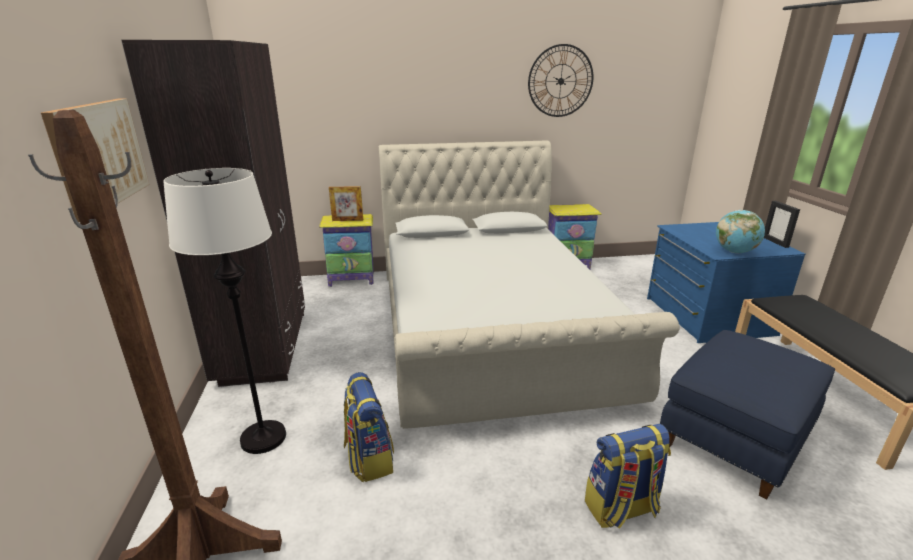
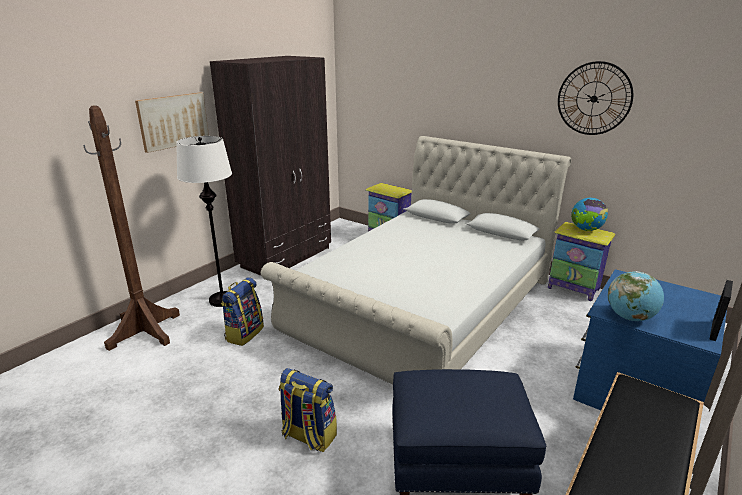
camera: 45 degrees right, 0 degrees up
(347, 220) = (387, 190): picture frame -> none
(571, 207) = (586, 230): none -> globe

